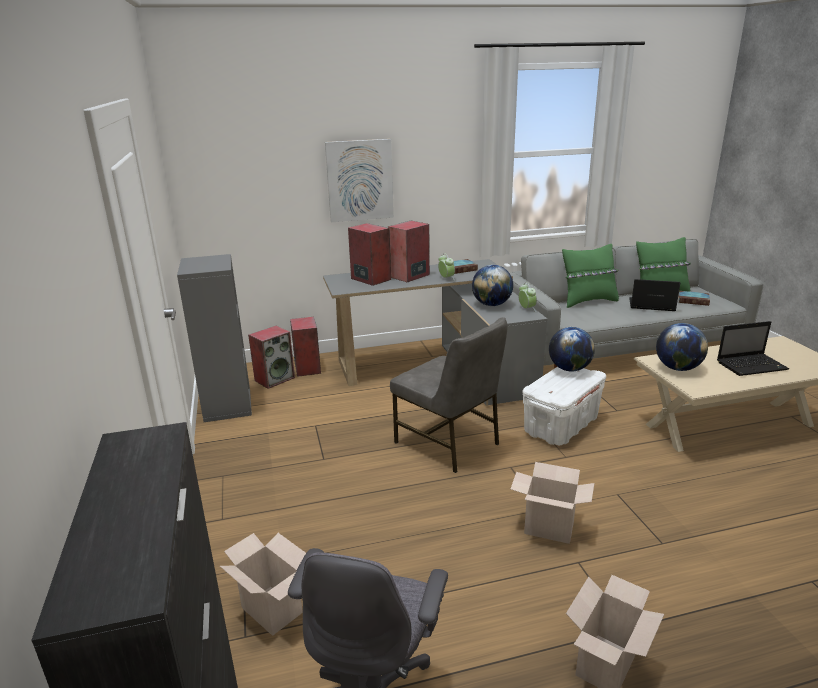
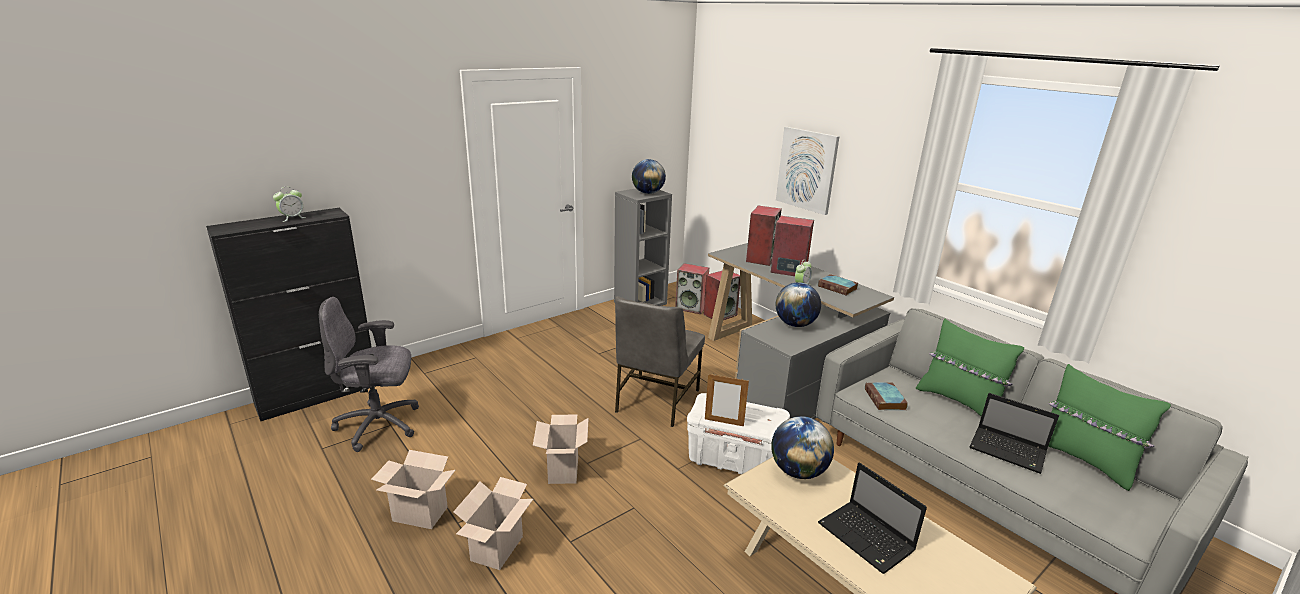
camera: 65 degrees right, 0 degrees up
(274, 610) = (445, 376): cardboard box -> cardboard box (497, 550)
(526, 309) = (804, 343): alarm clock -> alarm clock (292, 218)
(569, 369) = (767, 413): globe -> globe (648, 193)
(578, 389) = (724, 422): none -> picture frame
(650, 305) = (1009, 451): laptop -> laptop turned 135 degrees clockwise
(694, 300) = (1093, 494): book -> book (885, 400)

